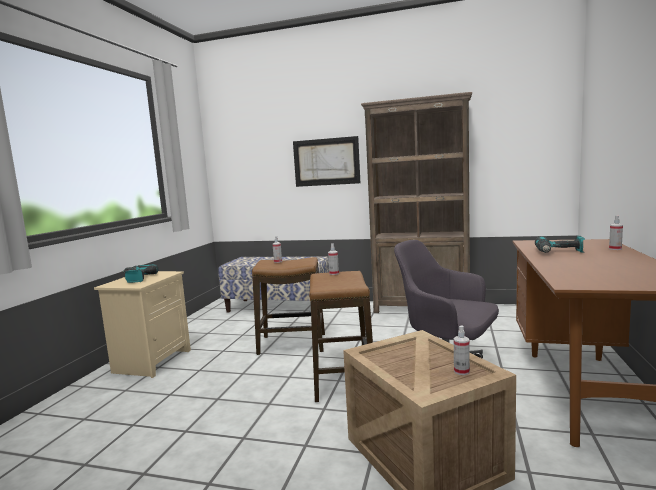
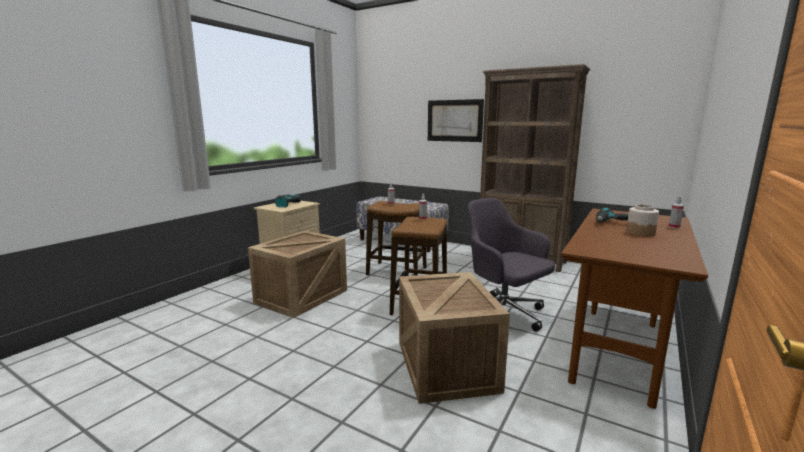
camera: 15 degrees right, 5 degrees up
(184, 398) = (302, 296): none -> crate
(461, 371) = (472, 305): spray bottle -> none
(595, 258) = (640, 233): none -> jar

